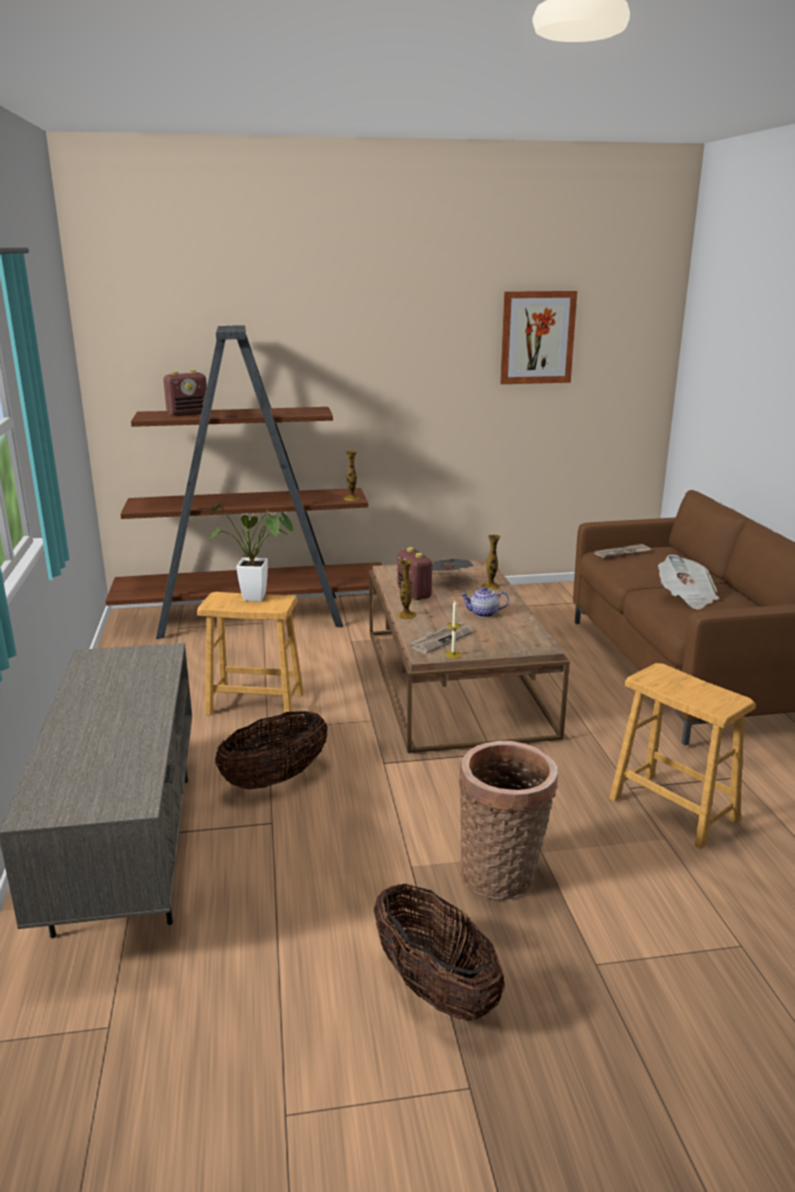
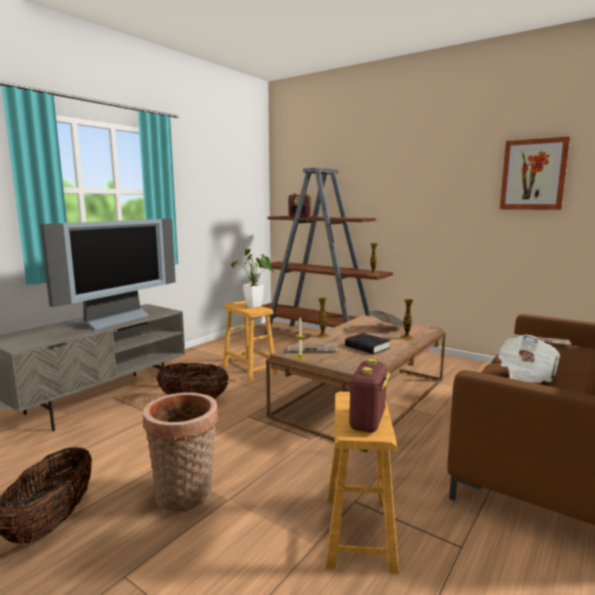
camera: 45 degrees right, 10 degrees down
(125, 699) = (113, 320): none -> television
(414, 594) = (352, 329): radio -> radio (367, 421)
(483, 614) = (367, 347): teapot -> black book

